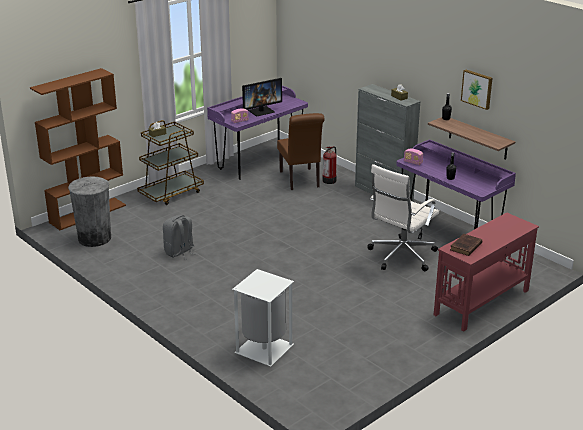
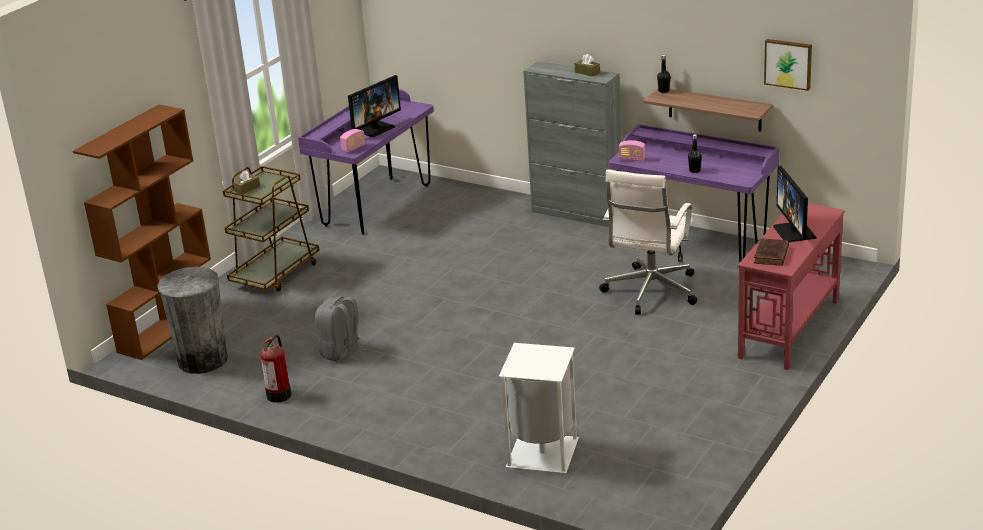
camera: 15 degrees left, 0 degrees up
(300, 180) = (451, 218): brown chair -> none
(329, 180) = (492, 210): fire extinguisher -> fire extinguisher (279, 394)
(477, 89) = (706, 41): picture -> picture (788, 63)
(492, 234) = (794, 232): none -> monitor

